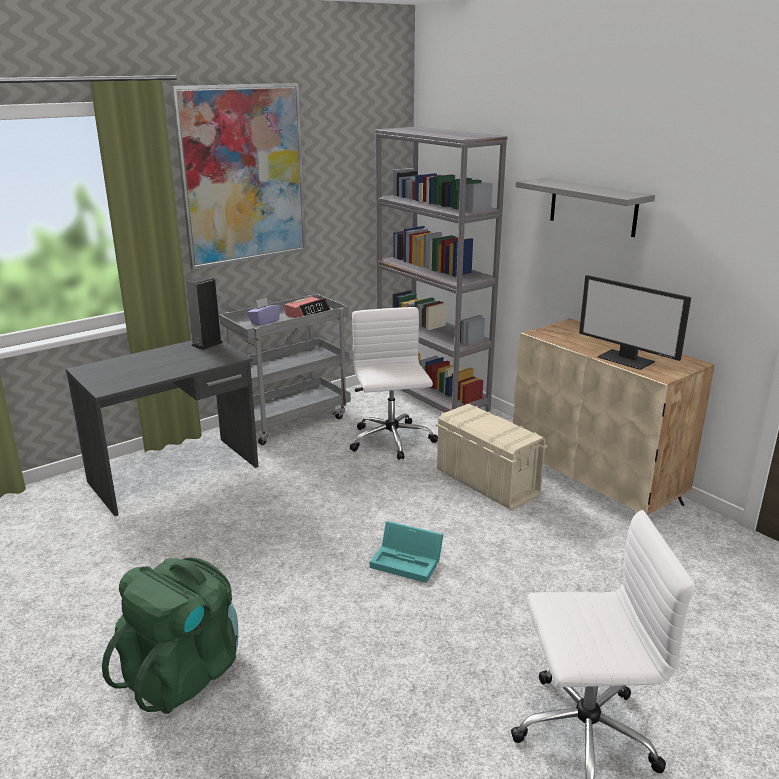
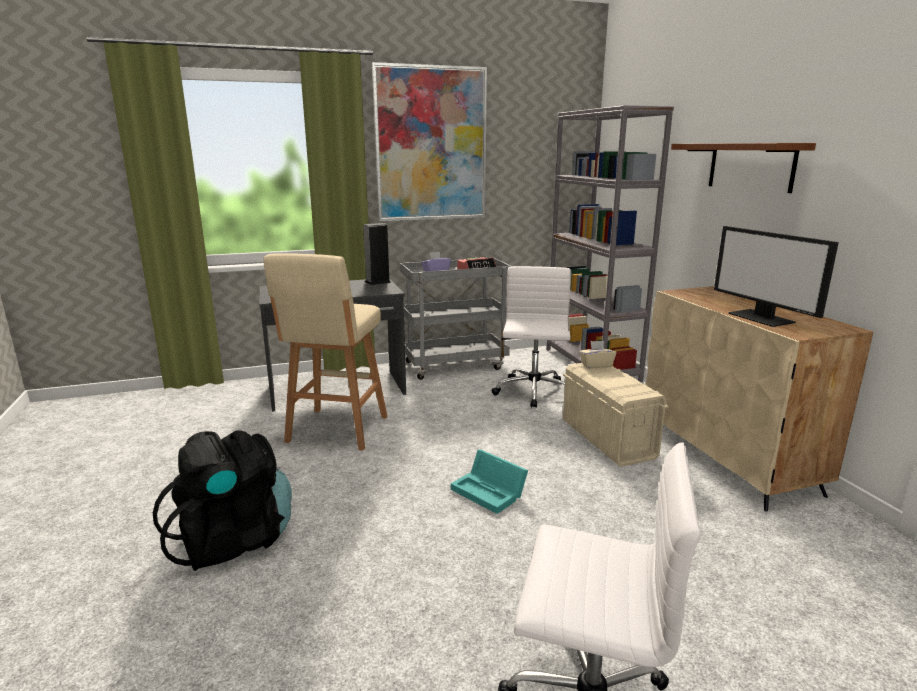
camera: 20 degrees right, 5 degrees down
(183, 672) = (234, 540): green backpack -> black backpack
(208, 526) = (336, 431): none -> beige stool
(467, 411) = (596, 365): none -> beige tissue box
(593, 207) = (750, 166): grey shelf -> brown shelf

